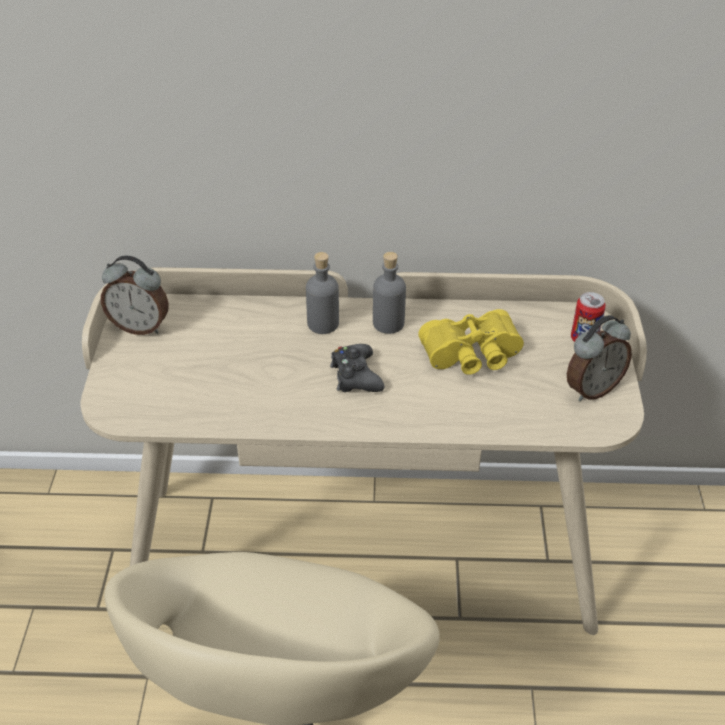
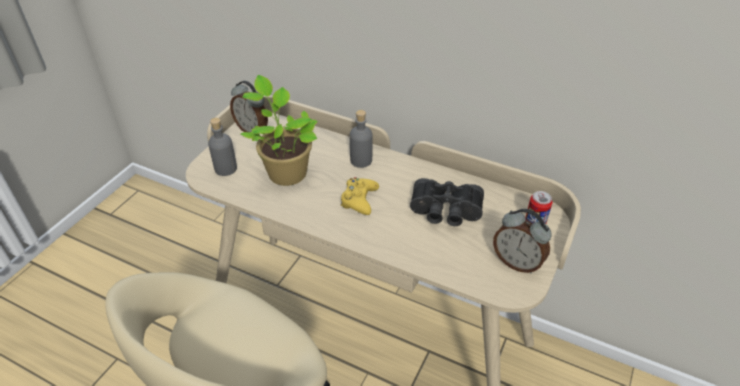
camera: 25 degrees right, 0 degrees up
(231, 370) = (286, 172): none -> potted plant
(356, 376) = (359, 200): black game controller -> yellow game controller
(388, 323) = (403, 173): grey bottle -> grey bottle (225, 168)
(472, 356) = (445, 212): yellow binoculars -> black binoculars
(591, 389) = (517, 262): alarm clock -> alarm clock turned 45 degrees clockwise

